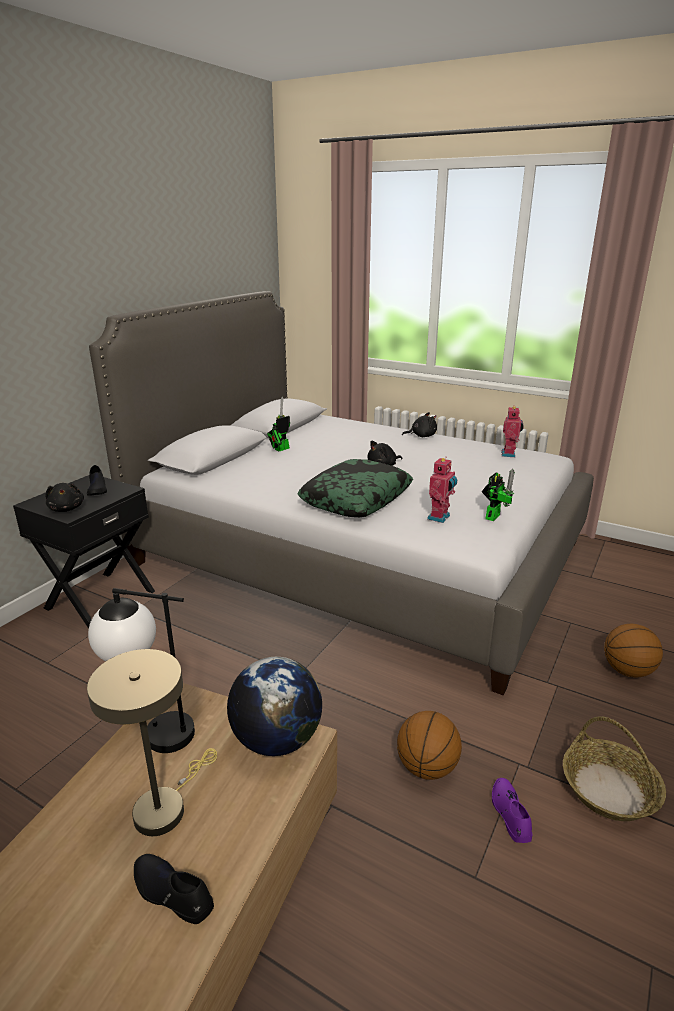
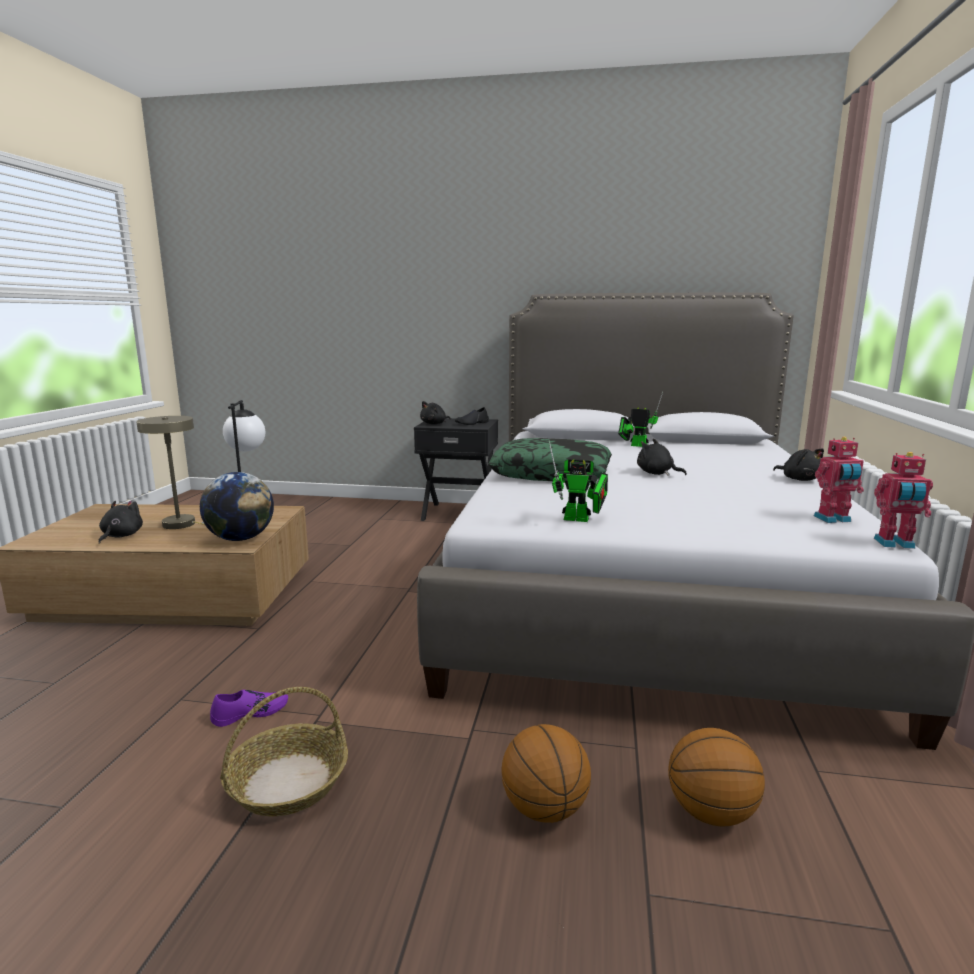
camera: 70 degrees right, 10 degrees down
(172, 893) = (121, 536): black shoe -> black plush toy
(427, 767) = (305, 663): basketball -> basketball (711, 813)
(440, 517) = (537, 498): toy robot -> toy robot (895, 544)

